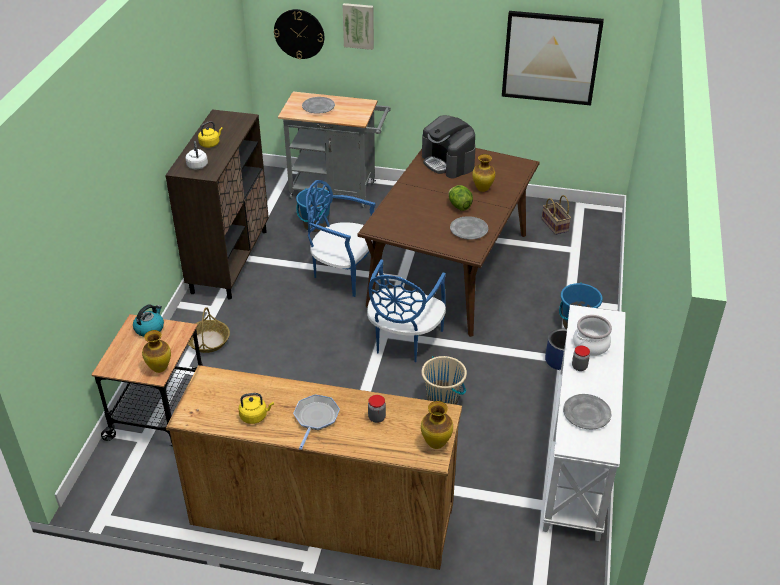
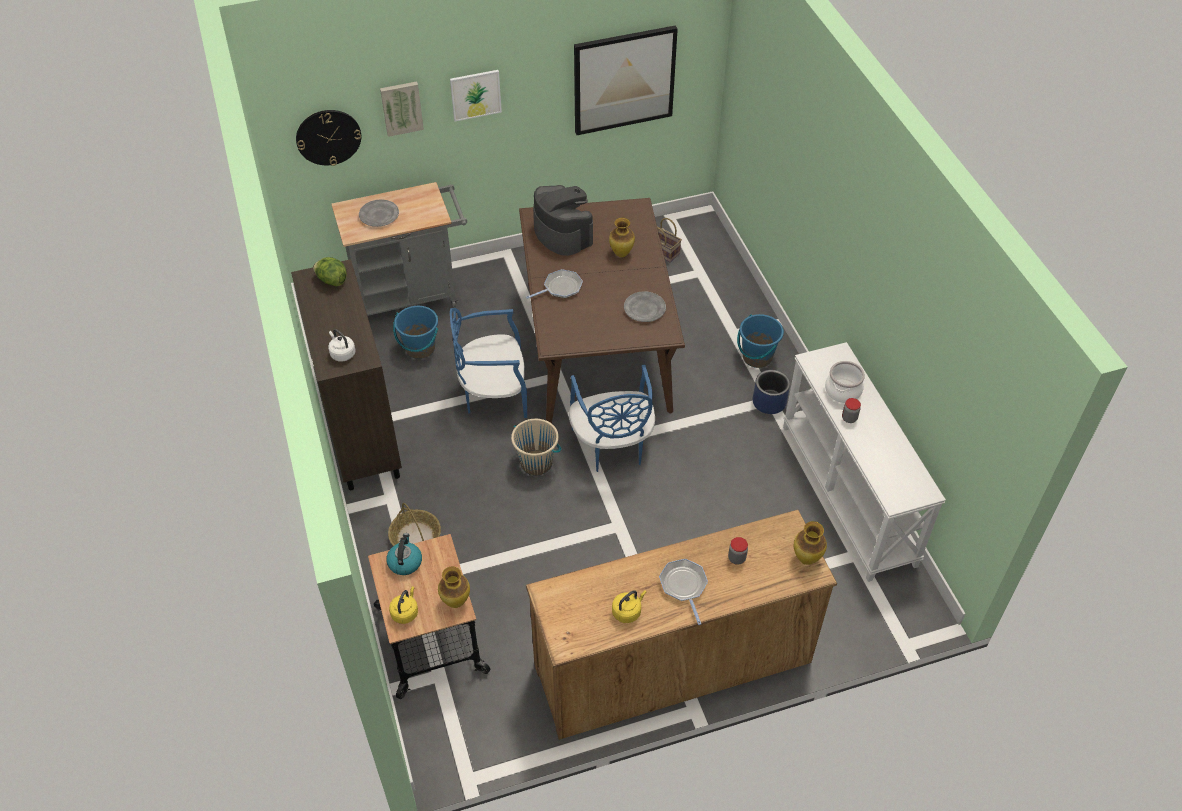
camera: 30 degrees left, 10 degrees up
(210, 144) = (332, 319): yellow kettle -> yellow kettle (405, 612)
(415, 195) = (560, 288): none -> frying pan
(420, 32) = (475, 94): none -> picture
(443, 400) = (695, 494): beige bucket -> beige bucket (536, 463)
(448, 162) = (562, 233): coffee machine -> coffee machine turned 150 degrees counterclockwise
(459, 206) = (614, 283): lettuce -> lettuce (331, 280)
(586, 414) = (887, 464): grey plate -> none

